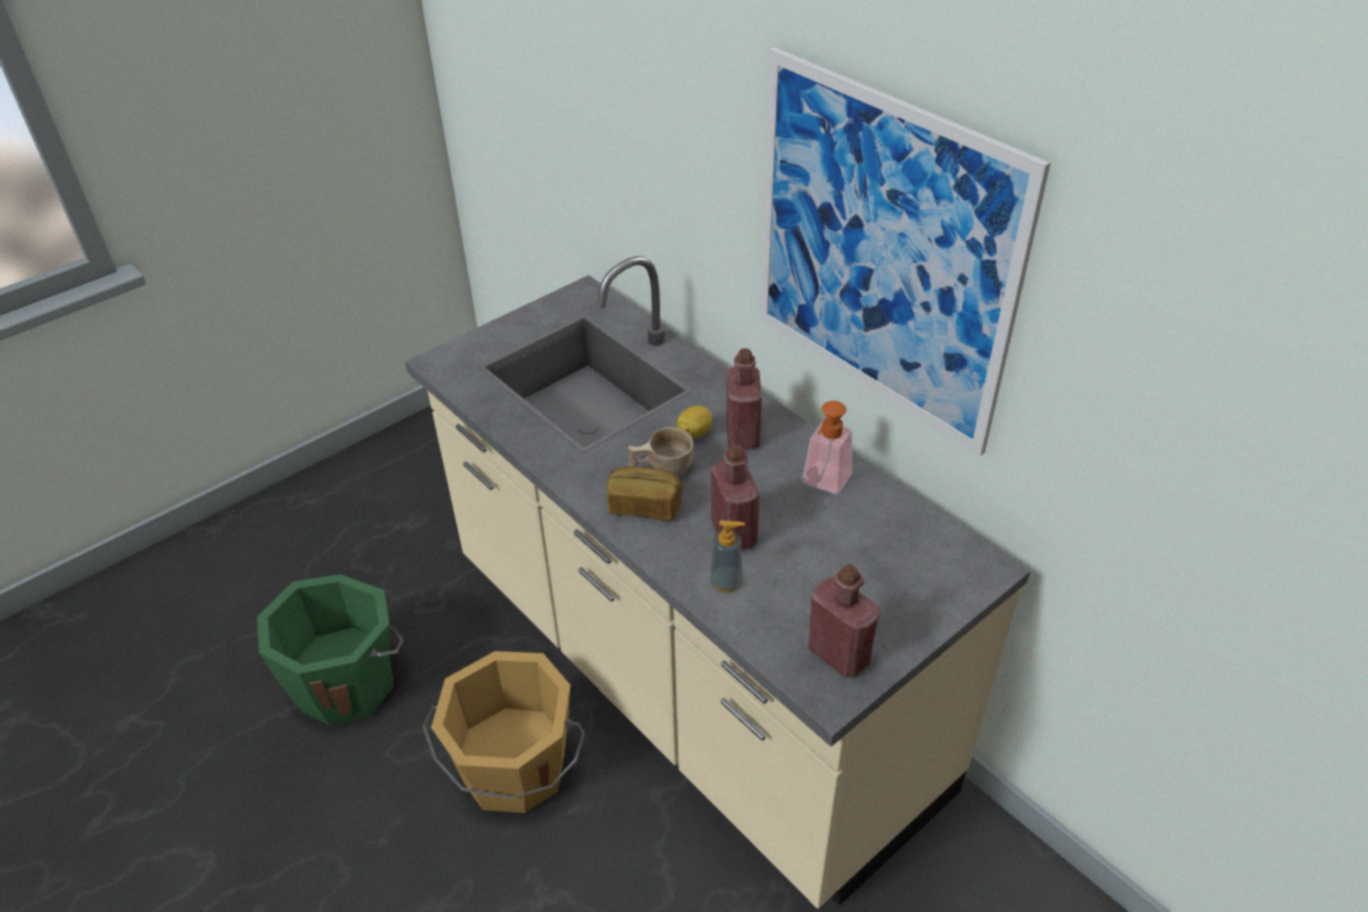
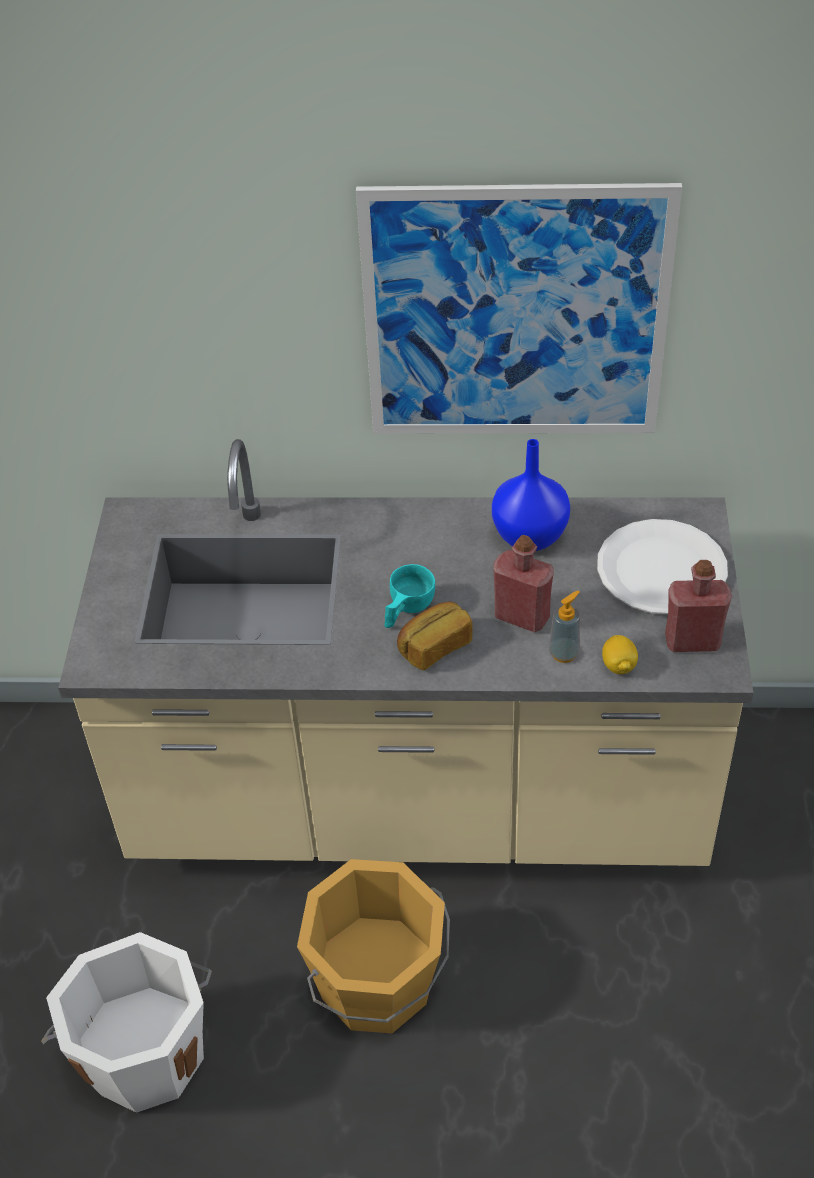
camera: 45 degrees left, 5 degrees up
(347, 683) = (145, 1054): green bucket -> white bucket
(661, 468) = (406, 610): beige cup -> turquoise cup
(694, 433) = (391, 566): lemon -> lemon (618, 665)
(742, 435) = (427, 541): red bottle -> none
(823, 484) = (530, 535): soap dispenser -> blue vase
(892, 583) = (661, 569): none -> white plate

